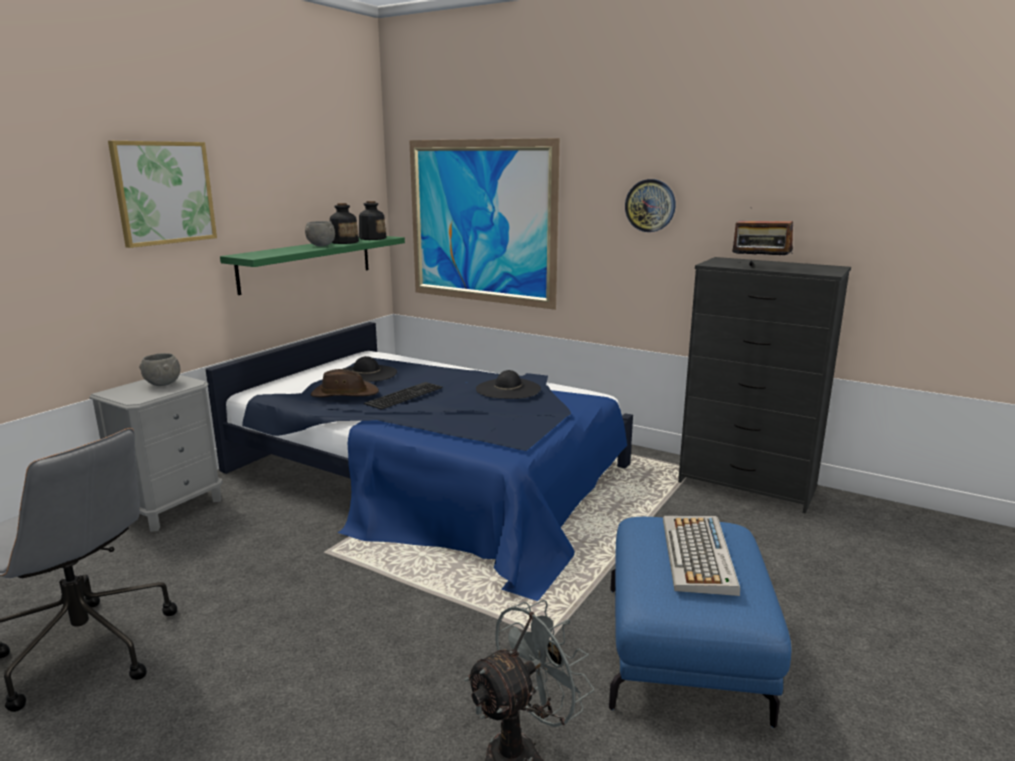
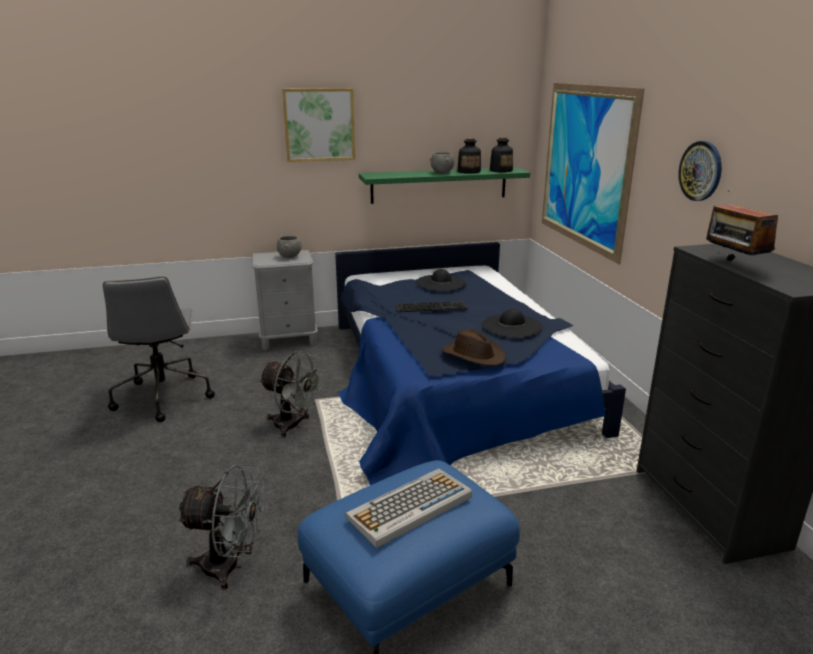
camera: 45 degrees right, 5 degrees up
(344, 393) = (399, 293): brown hat -> brown hat (474, 355)
(344, 589) = (293, 426): none -> grey fan

